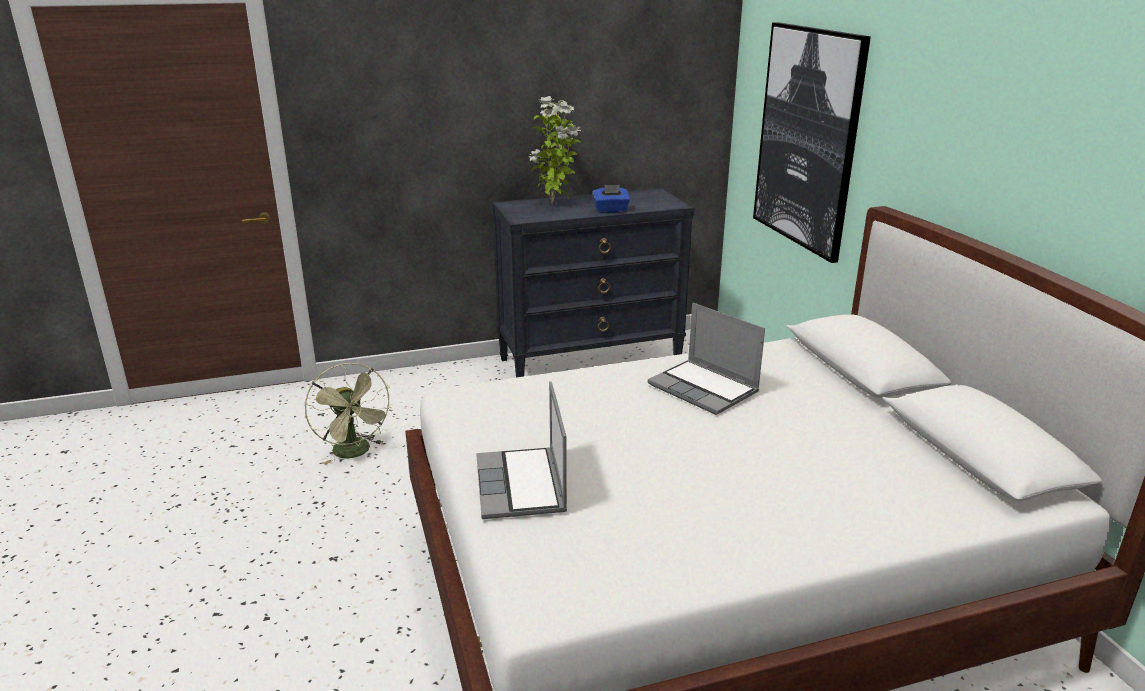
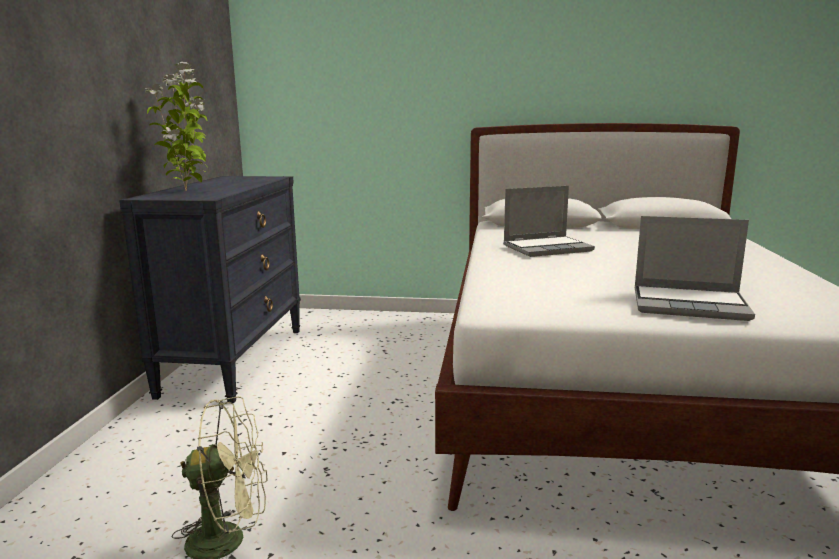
camera: 65 degrees left, 10 degrees down
(611, 210) = (249, 184): blue tissue box -> none
(807, 139) = (361, 104): picture -> none

